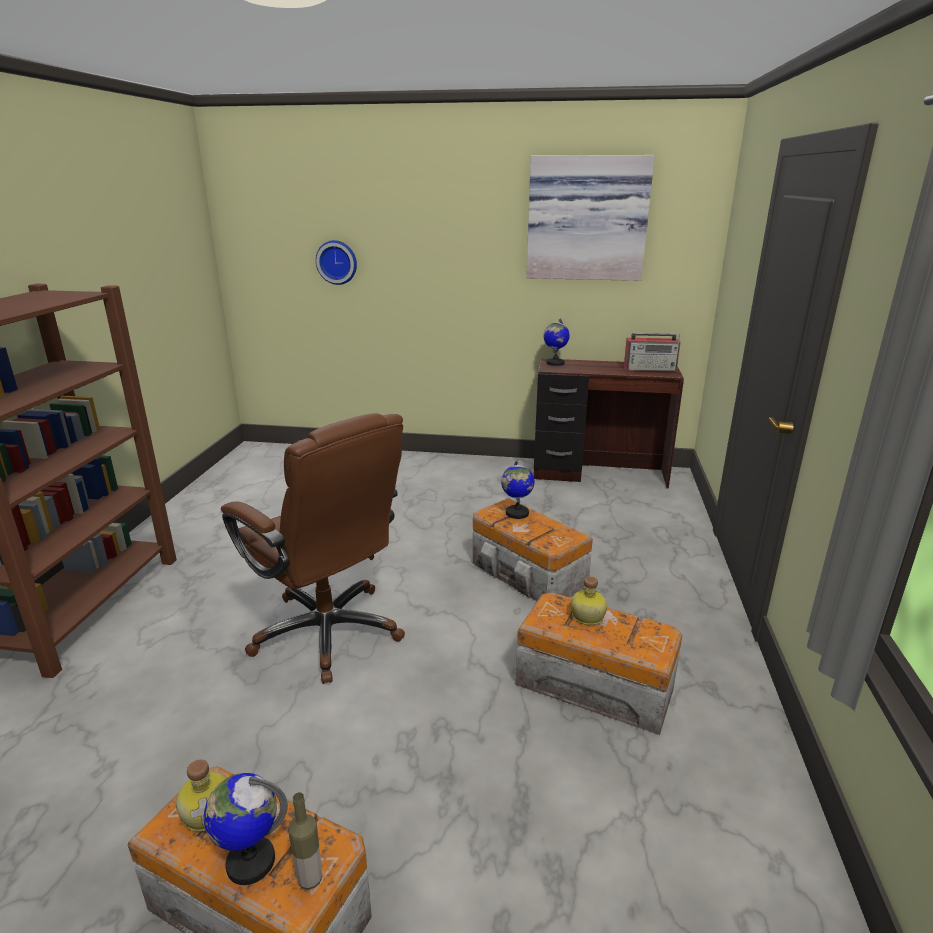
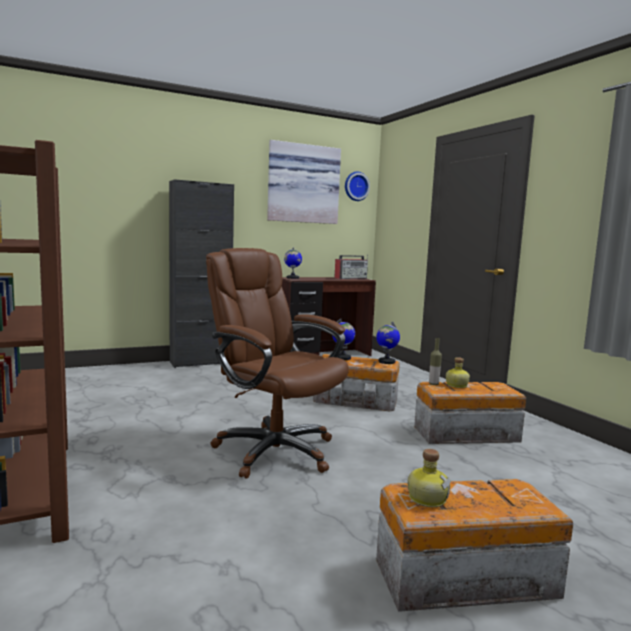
camera: 35 degrees left, 15 degrees down
(250, 861) = (491, 505): globe -> globe (386, 362)
(310, 879) = (532, 498): bottle -> bottle (433, 384)
(328, 631) = (275, 451): brown office chair -> brown office chair turned 150 degrees counterclockwise
(337, 262) = (119, 203): wall clock -> wall clock (356, 186)
(430, 460) = (200, 362): none -> black cabinet

